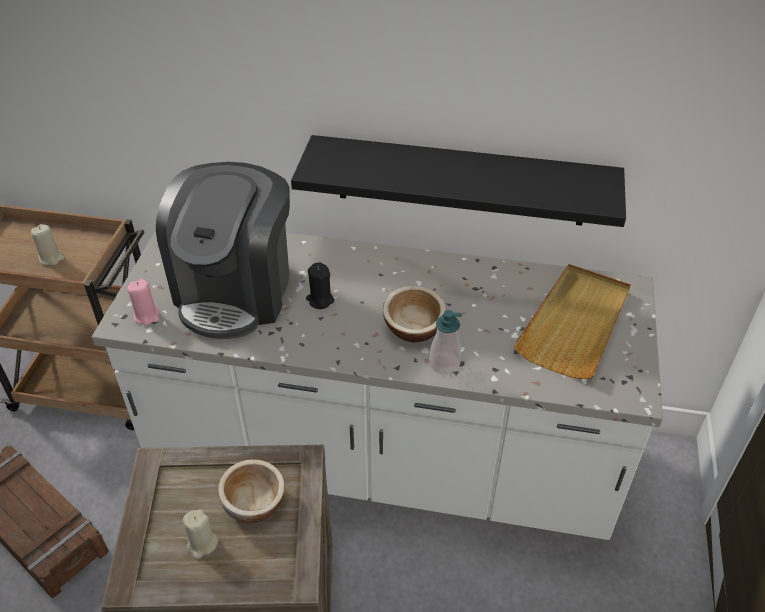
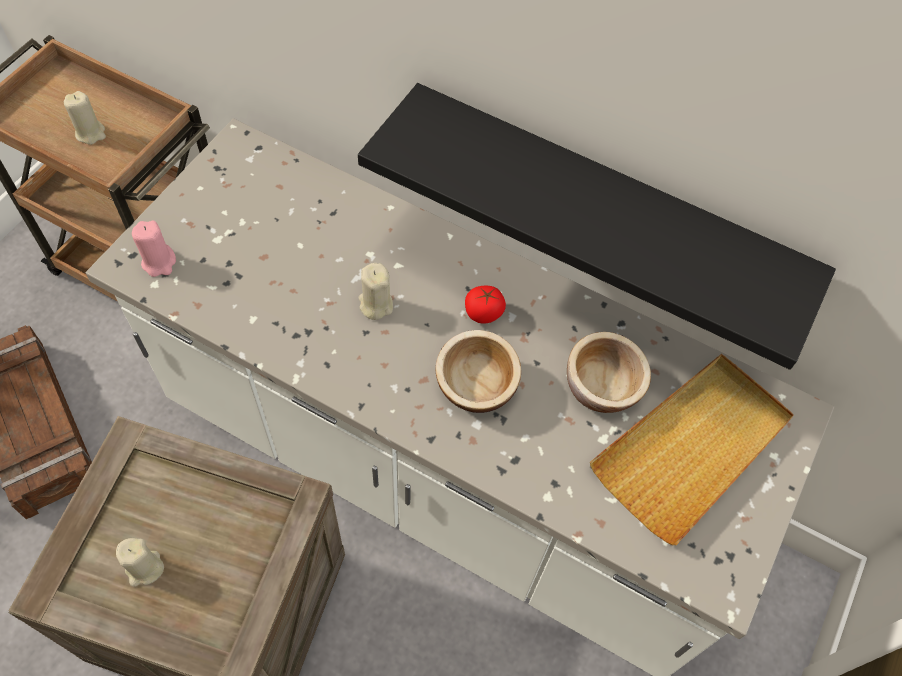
camera: 15 degrees right, 15 degrees up
(236, 291) = (278, 258): coffee machine -> none
(254, 503) = (221, 535): bowl -> bowl (601, 386)
(320, 300) = (375, 304): black candle -> beige candle
(398, 285) = (484, 312): none -> tomato
(444, 364) = (493, 453): soap dispenser -> none

